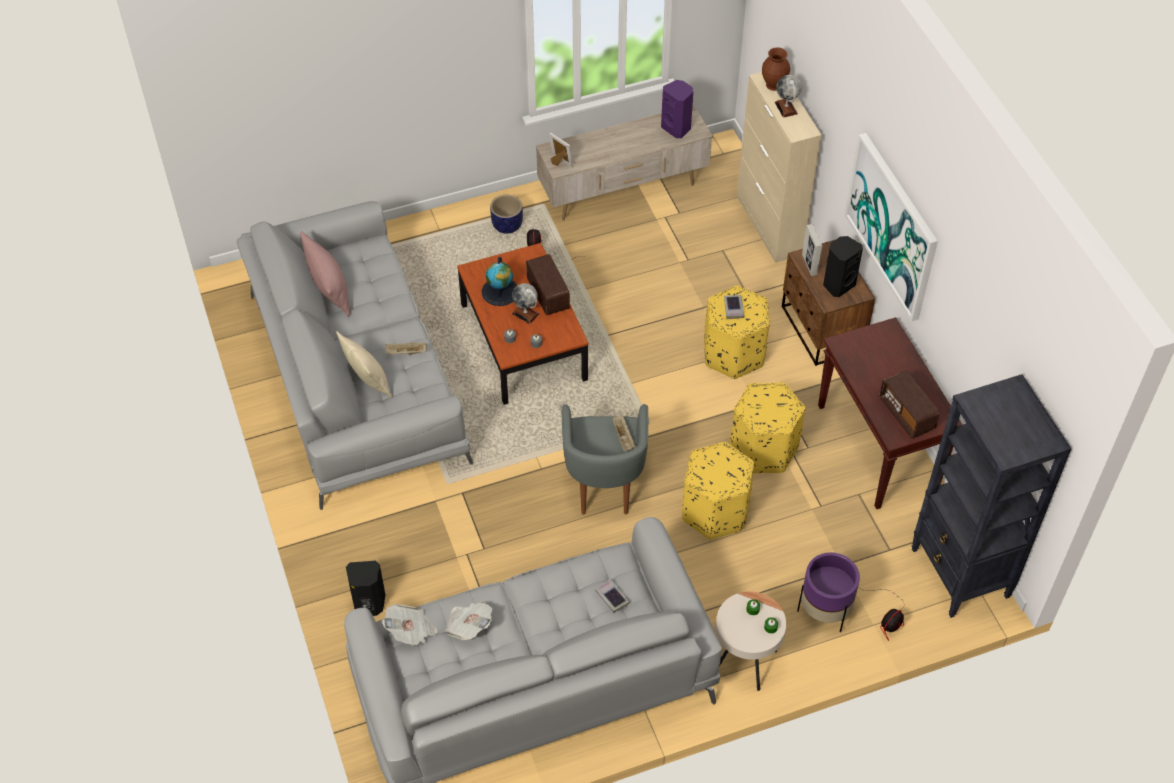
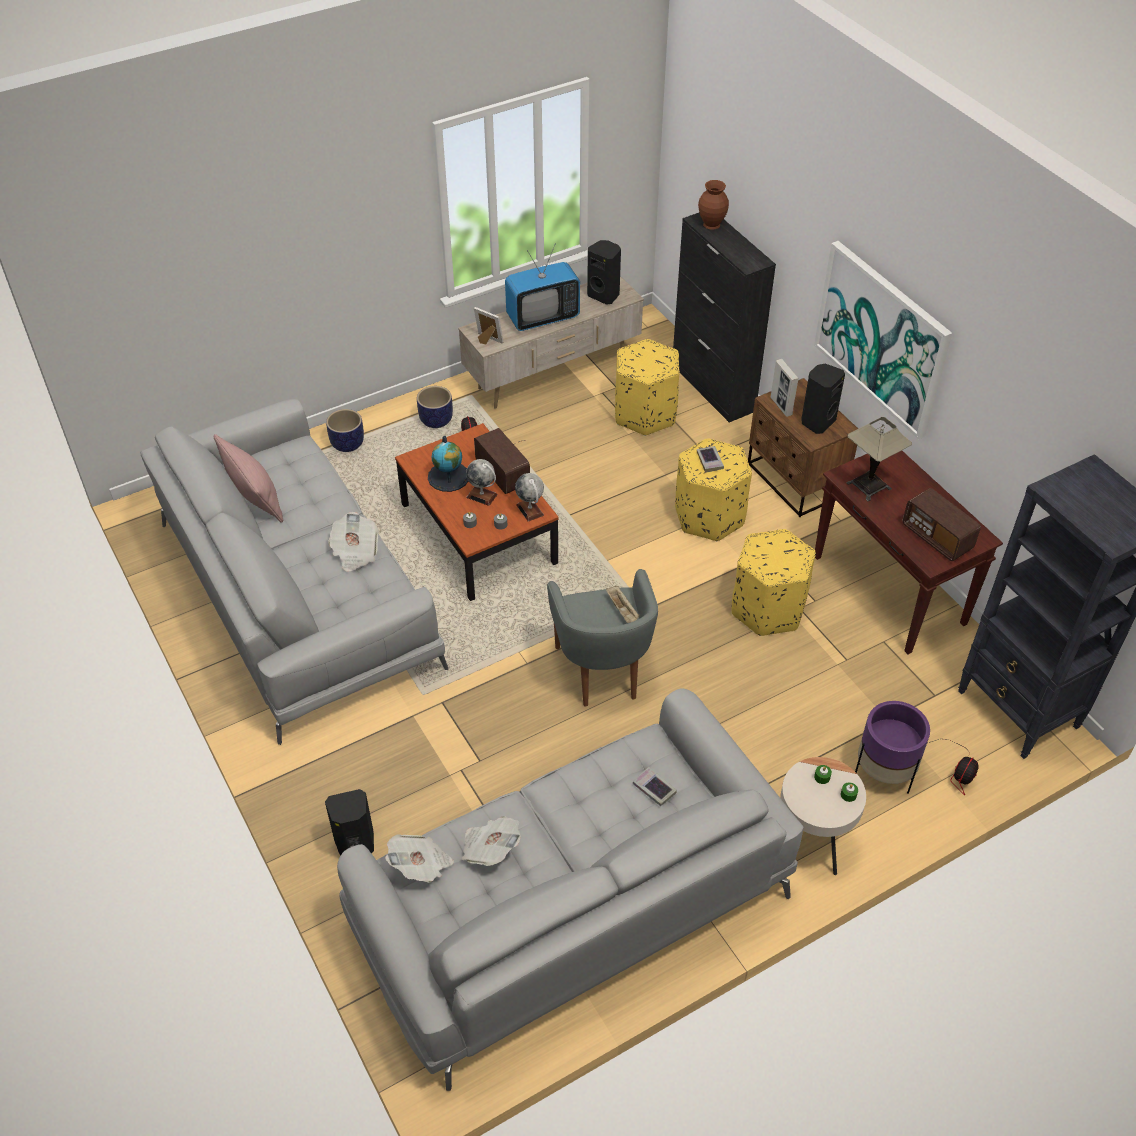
camera: 10 degrees left, 5 degrees down
(368, 382) = (316, 589): beige pillow -> none
(406, 353) = (355, 552): beige tray -> newspaper
(423, 239) = (347, 444): none -> planter
(614, 144) = (542, 317): none -> television
(676, 128) = (604, 295): purple speaker -> black speaker
(715, 511) = (732, 682): yellow ottoman -> yellow ottoman (645, 414)
(769, 225) = (713, 388): beige cabinet -> black cabinet
(786, 108) = (731, 243): globe -> globe (530, 510)
(861, 356) = (868, 485): none -> table lamp

